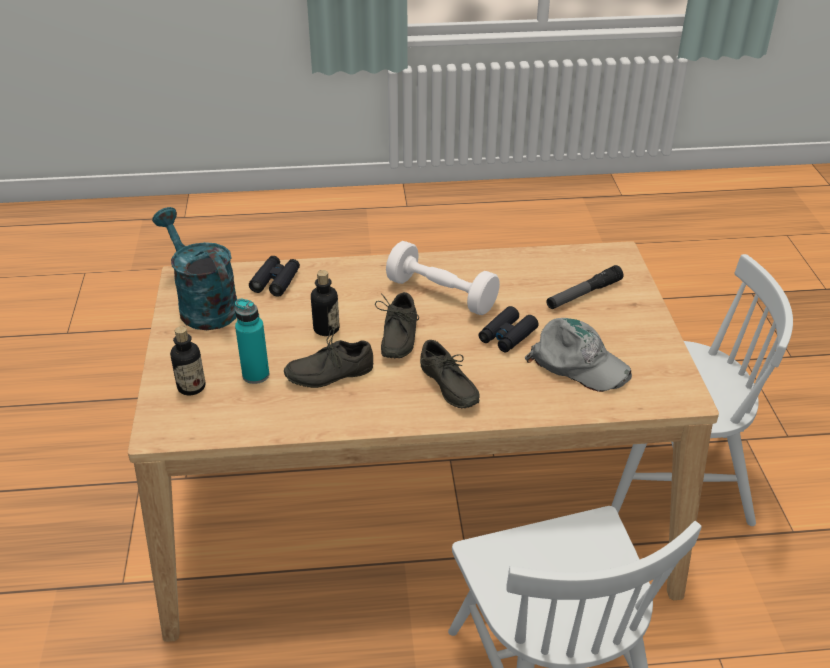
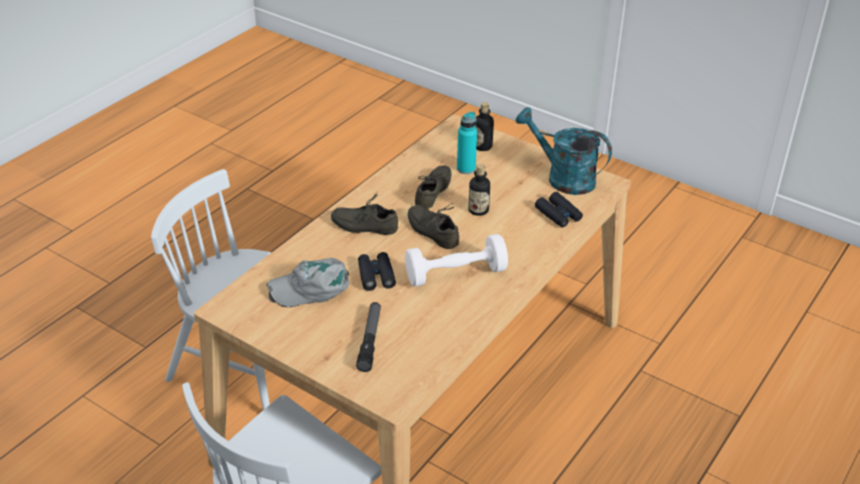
camera: 130 degrees right, 0 degrees up
(202, 305) = (563, 178): turquoise watering can -> turquoise watering can turned 150 degrees counterclockwise

